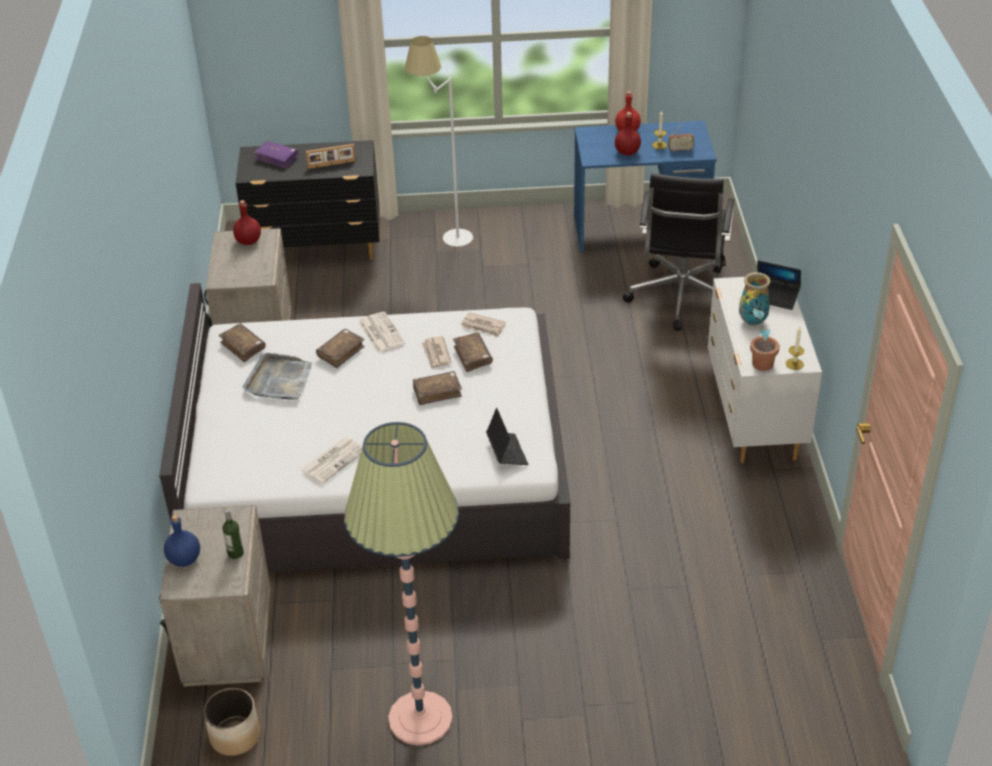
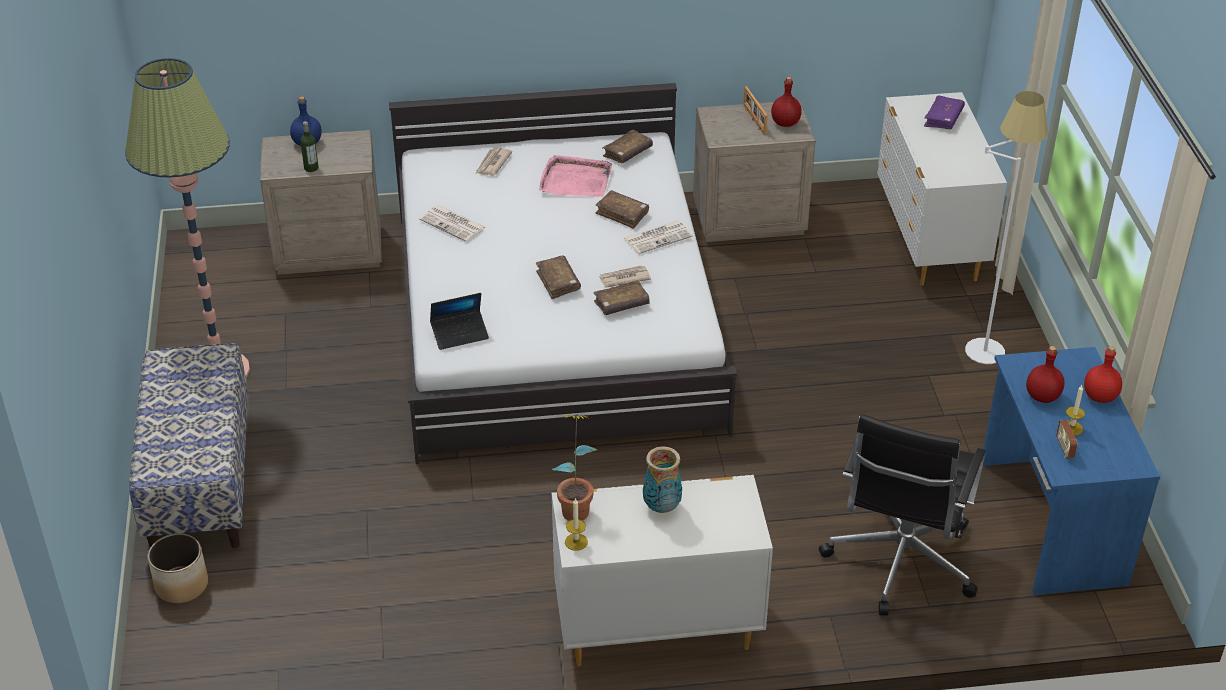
camera: 85 degrees right, 0 degrees up
(235, 736) = (220, 267): planter -> planter (182, 585)
(279, 380) = (575, 180): grey tray -> pink tray
(317, 249) = (929, 242): black dresser -> white dresser
(331, 165) = (941, 157): picture frame -> picture frame (753, 120)
(483, 326) = (676, 309): newspaper -> newspaper (492, 163)
(588, 719) = (199, 481): none -> bench
(680, 298) = (900, 562): black office chair -> black office chair turned 75 degrees counterclockwise
(774, 297) = (717, 531): laptop -> none

